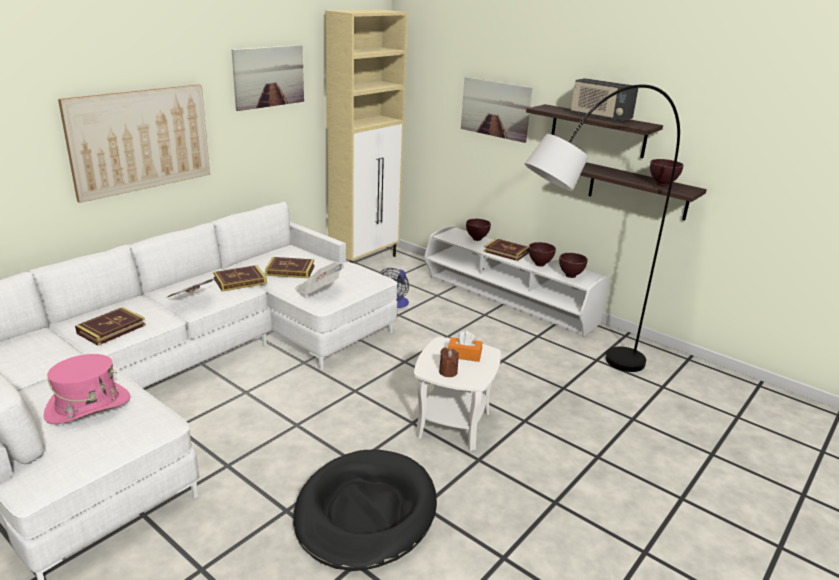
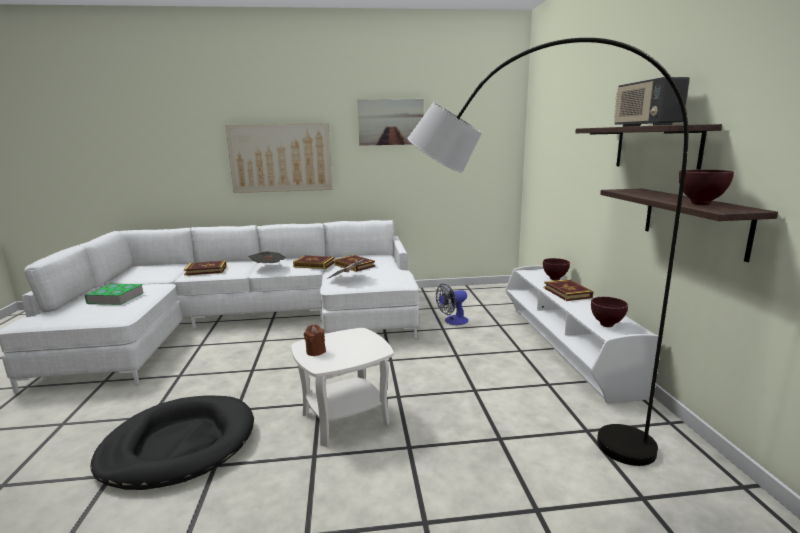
camera: 45 degrees right, 10 degrees down
(88, 407) = (116, 298): pink hat -> book
(365, 261) = (478, 290): beige cabinet -> none
(464, 355) = (354, 345): orange tissue box -> none
(495, 109) = (580, 143): picture -> none
(539, 265) = (586, 309): brown bowl -> none

